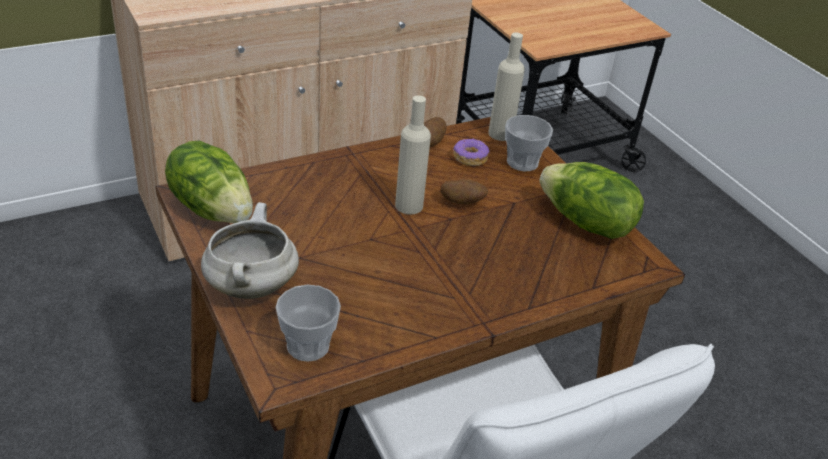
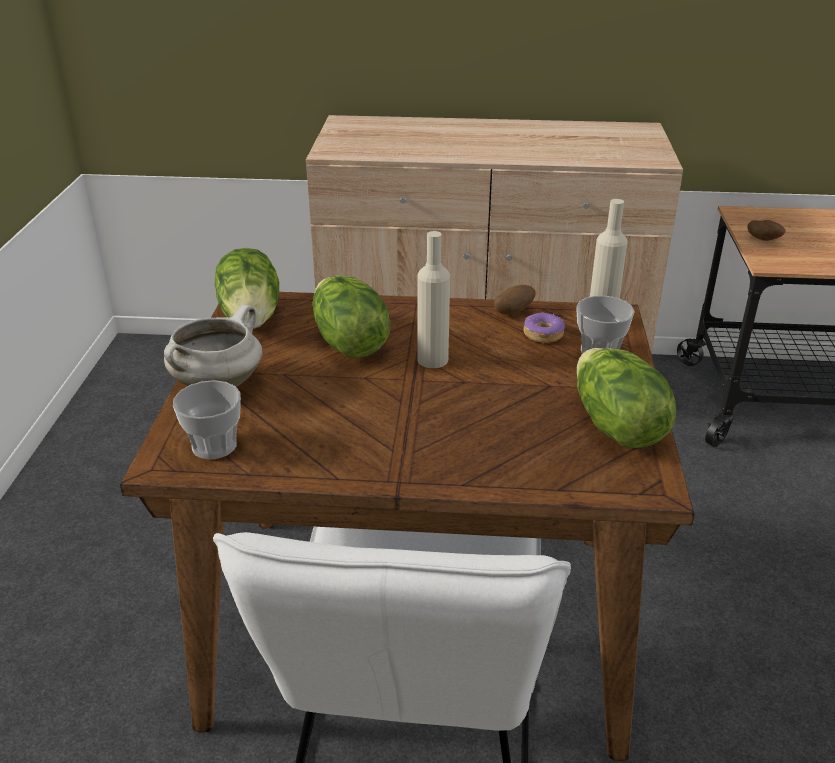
camera: 35 degrees right, 5 degrees down
(326, 210) = (348, 343): none -> lettuce
(462, 203) = (491, 371): potato -> potato (763, 240)

